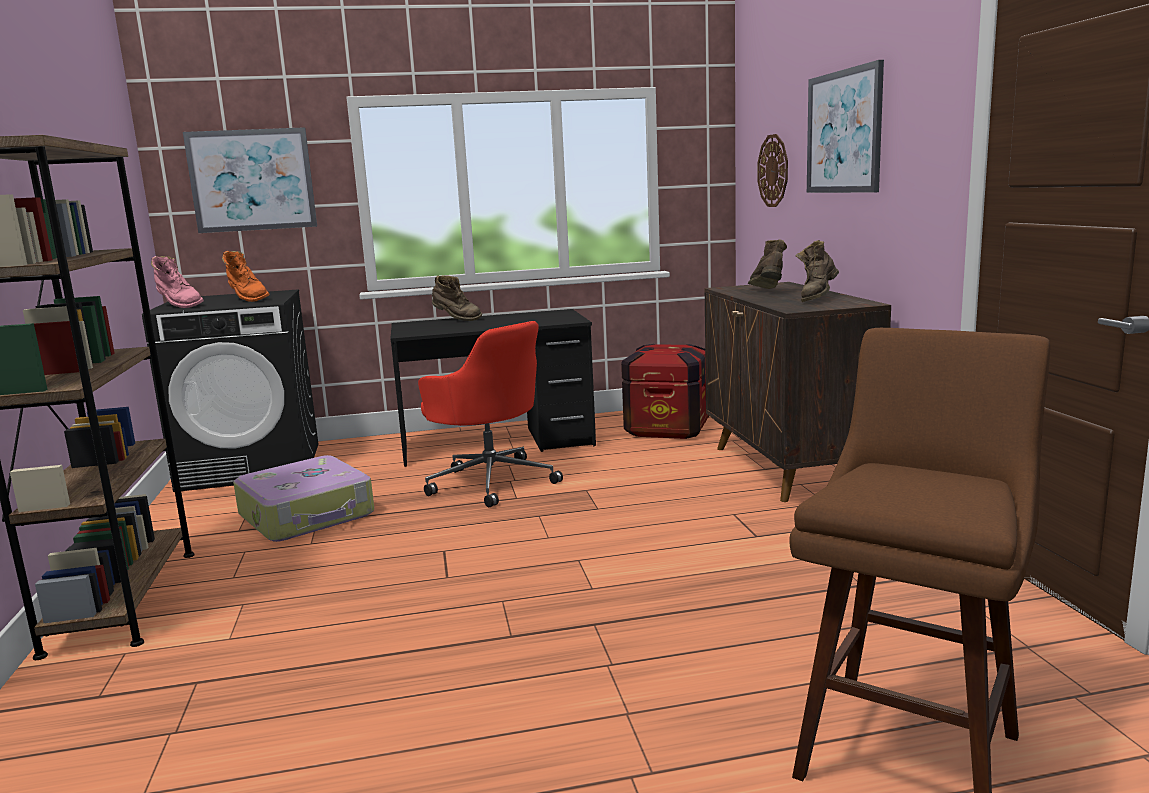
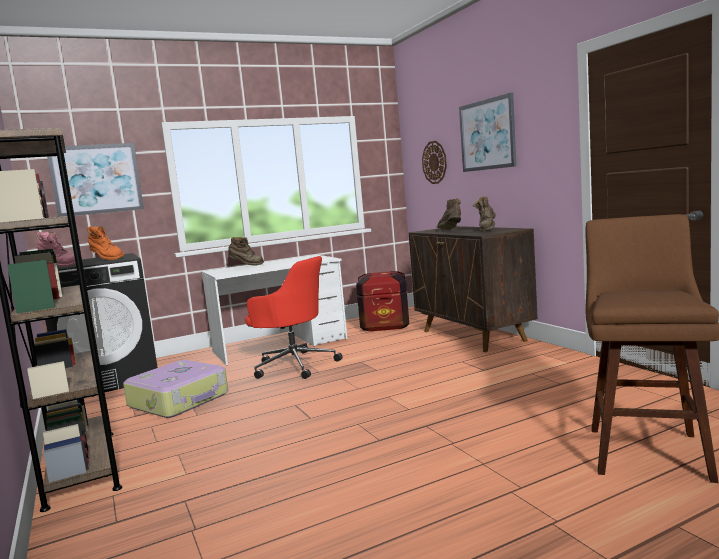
camera: 15 degrees left, 5 degrees down
(497, 444) = (280, 346): black desk -> white desk

